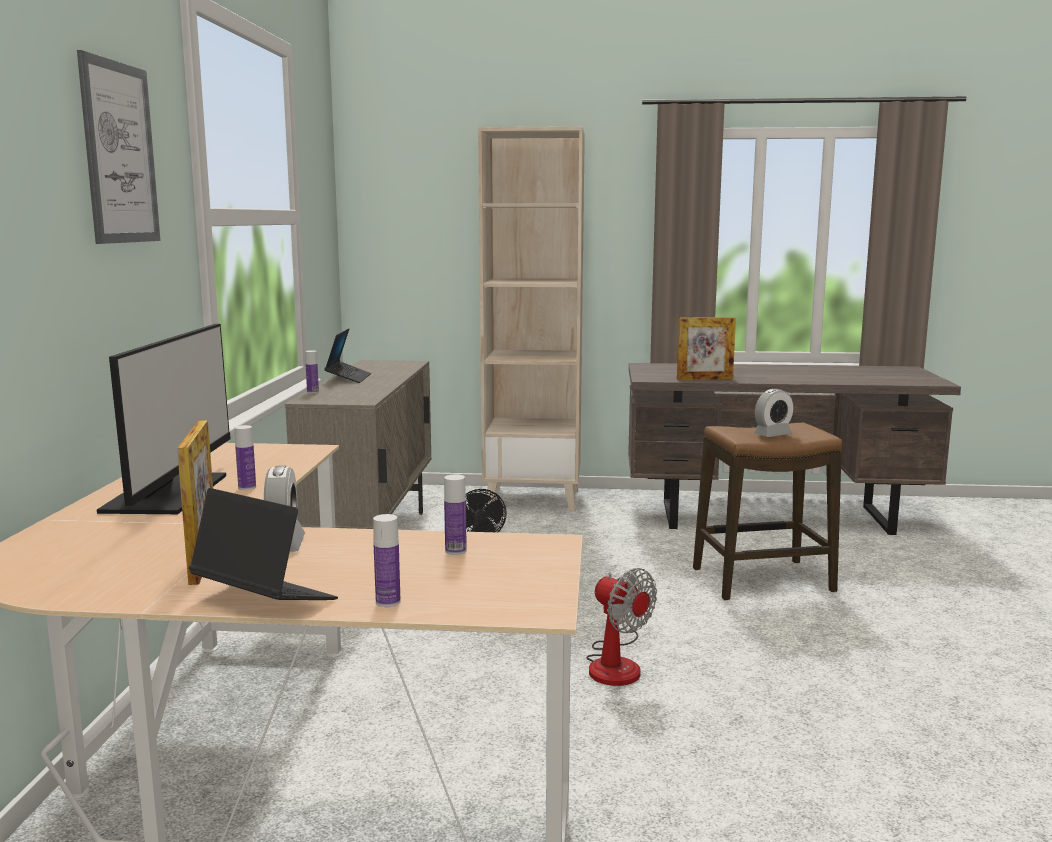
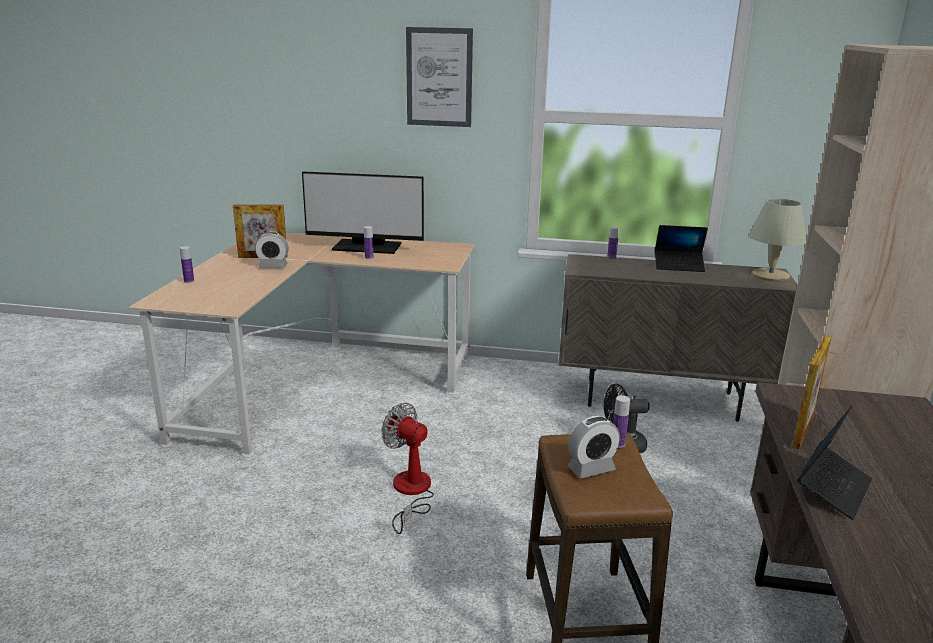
camera: 95 degrees right, 10 degrees up
(264, 599) = (212, 266): laptop -> laptop (832, 488)
(384, 363) = (770, 276): none -> beige table lamp
(455, 551) = (236, 292): bottle -> bottle (618, 444)
(616, 663) = (410, 492): fan -> fan turned 75 degrees clockwise
(704, 379) = (803, 430): picture frame -> picture frame turned 150 degrees counterclockwise
(772, 434) = (591, 469): alarm clock -> alarm clock turned 90 degrees counterclockwise

